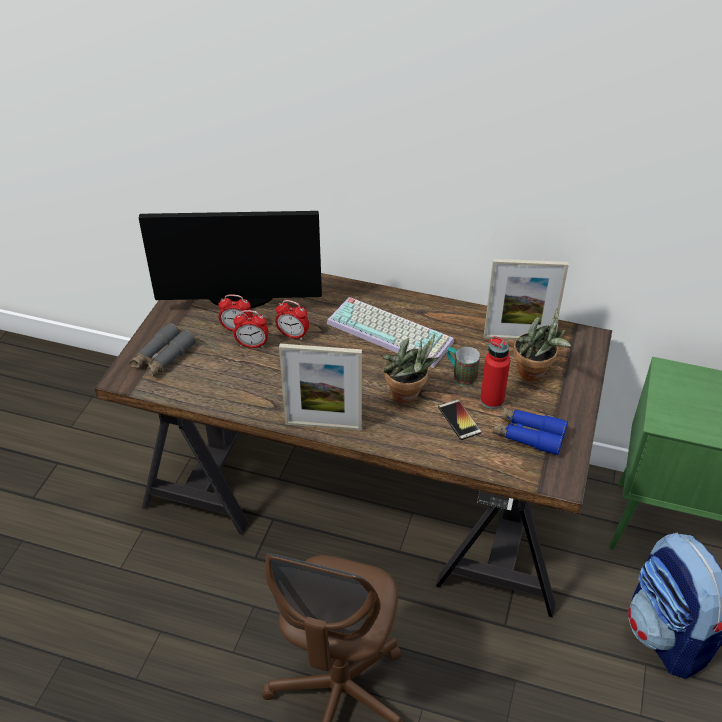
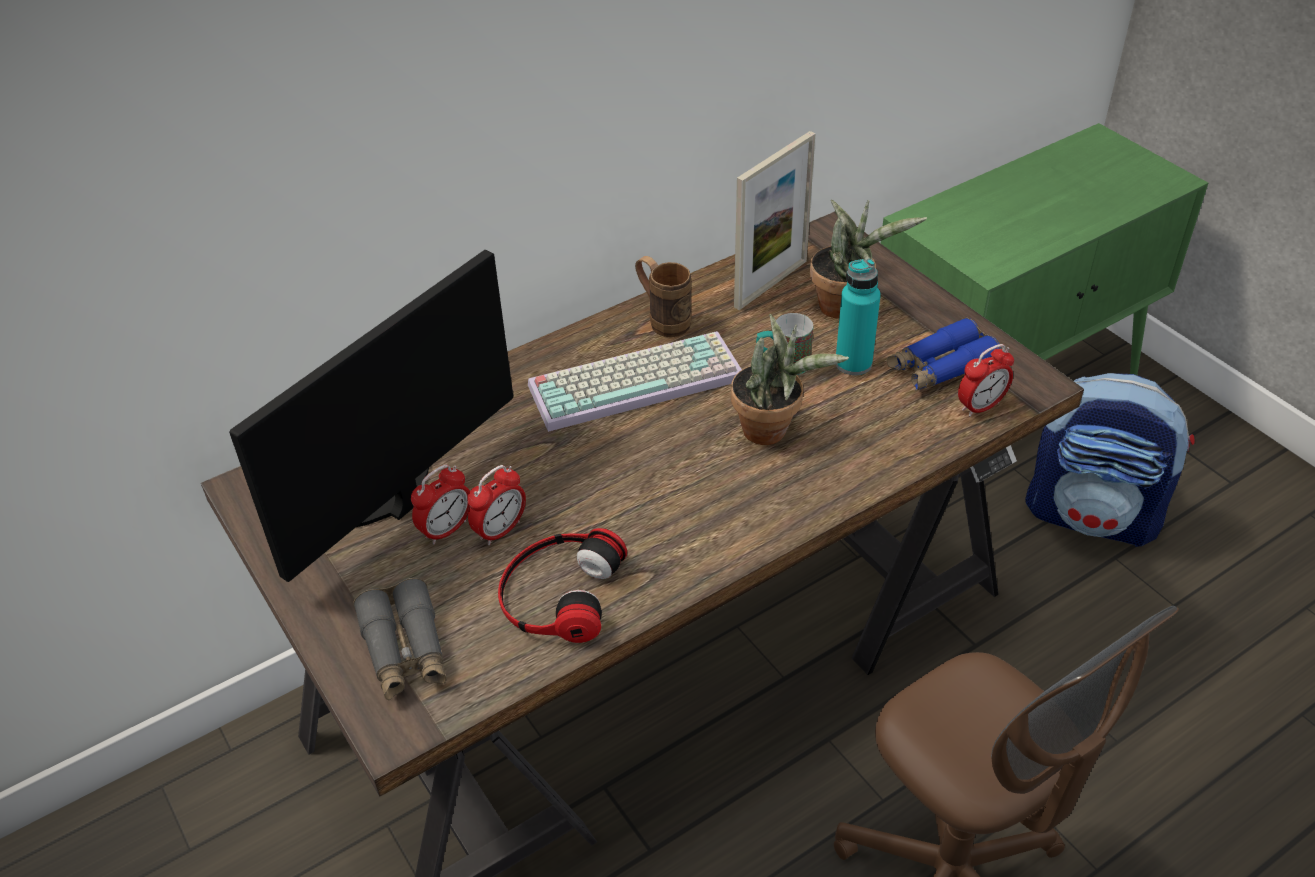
camera: 50 degrees left, 0 degrees up
(234, 383) = (558, 592): none -> headphones
(293, 335) = (531, 477): alarm clock -> alarm clock (980, 406)
(323, 425) = (744, 540): picture frame -> none
(444, 316) = (663, 320): none -> brown mug
(459, 420) = (859, 409): phone -> none
(492, 400) = (853, 363): red bottle -> turquoise bottle

